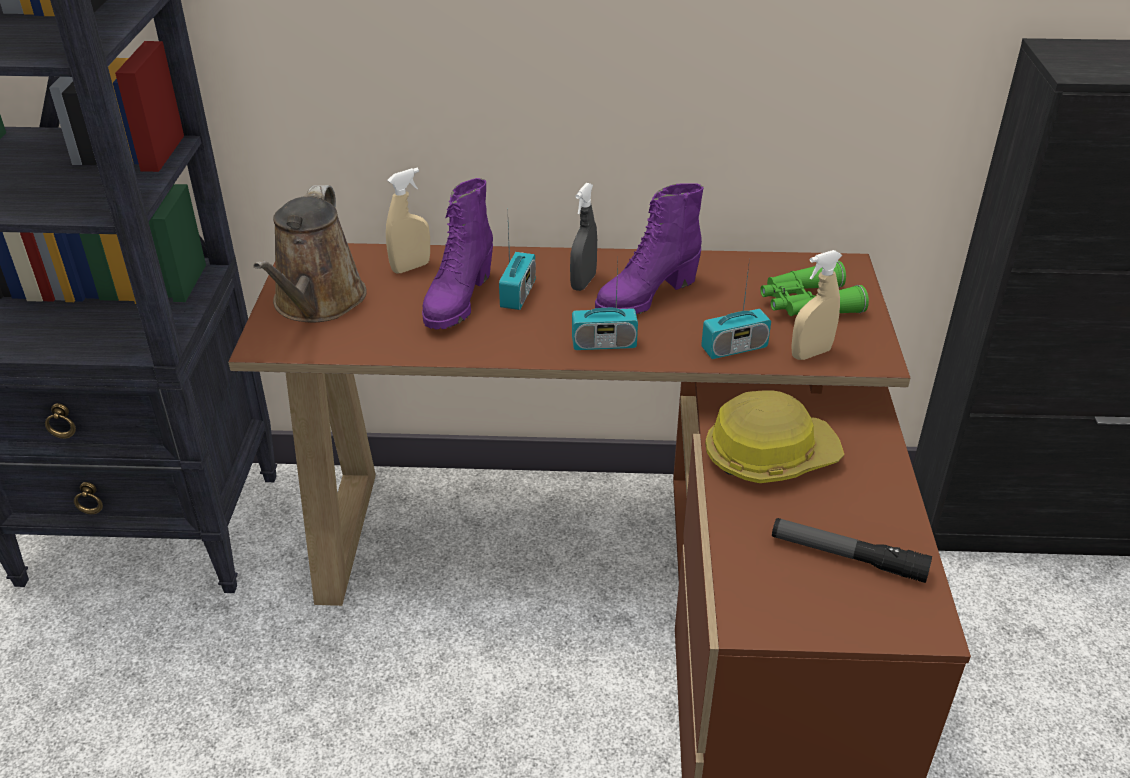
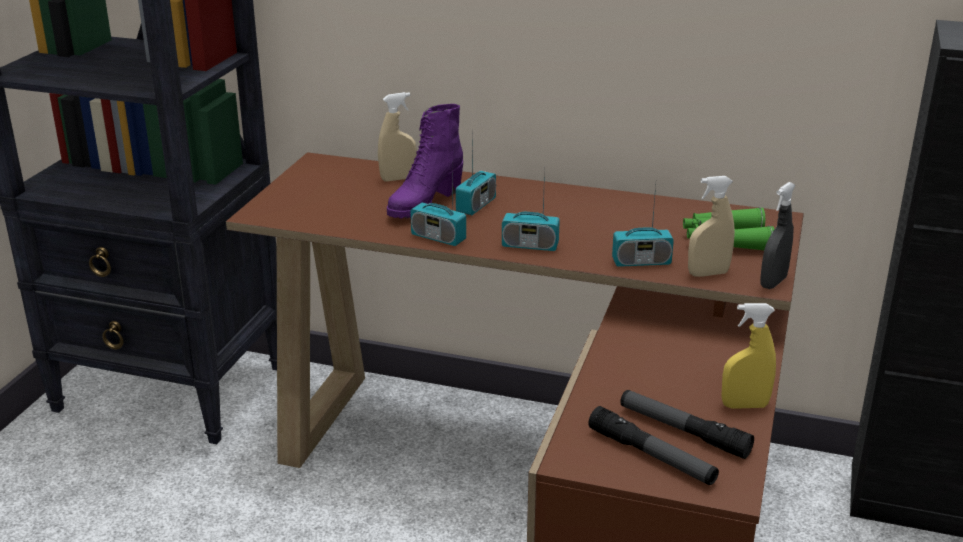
camera: 15 degrees right, 10 degrees down
(317, 303) = (312, 193): brown watering can -> none
(495, 348) = (438, 237): none -> radio
(583, 282) = (535, 204): grey spray bottle -> grey spray bottle (773, 282)
(645, 296) = (583, 219): purple boot -> none
(769, 455) = (650, 353): hard hat -> none
(829, 598) = (651, 456): none -> flashlight
(894, 509) = (744, 405): none -> yellow spray bottle

